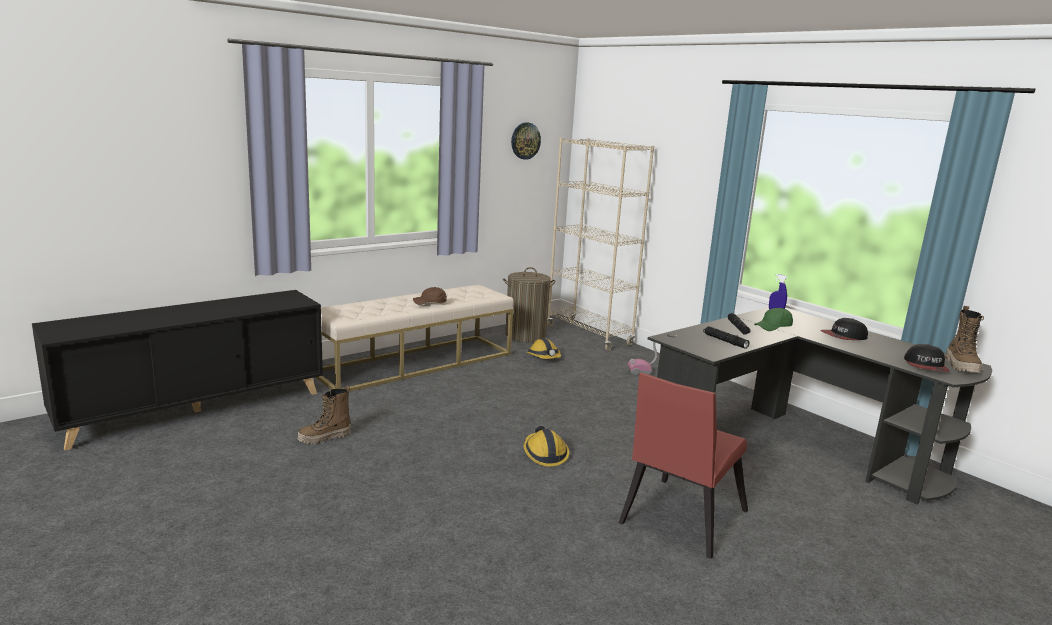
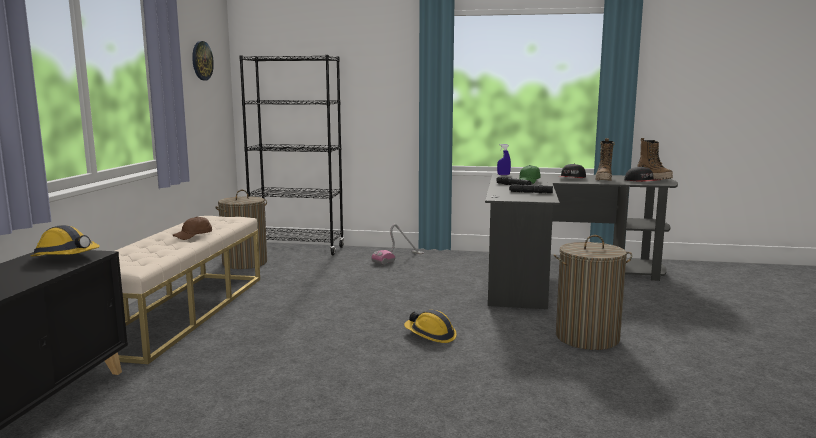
camera: 40 degrees left, 5 degrees down
(324, 438) = (215, 404): boot -> boot (603, 179)
(544, 357) = (293, 273): hard hat -> hard hat (67, 257)
(589, 335) = (297, 249): beige bookcase -> black bookcase
(678, 520) = (587, 337): red chair -> laundry basket

